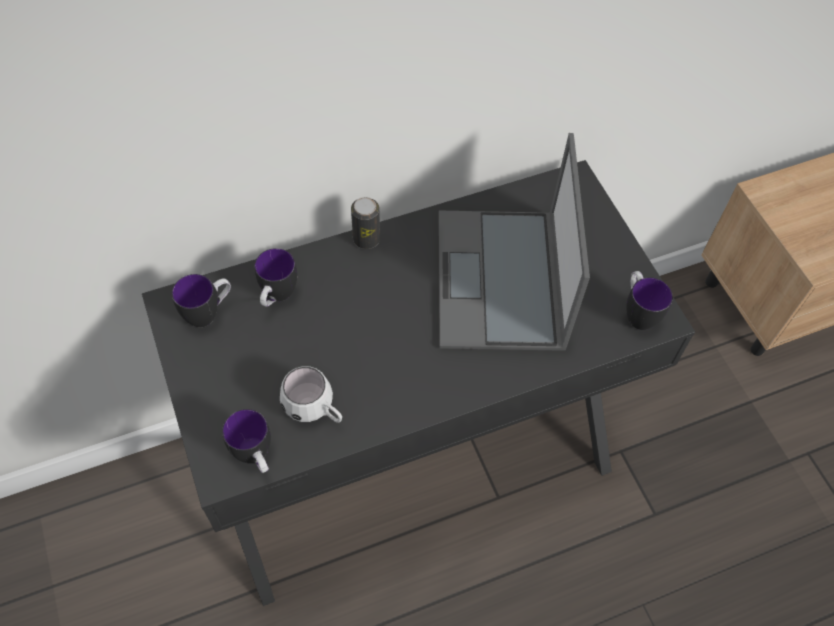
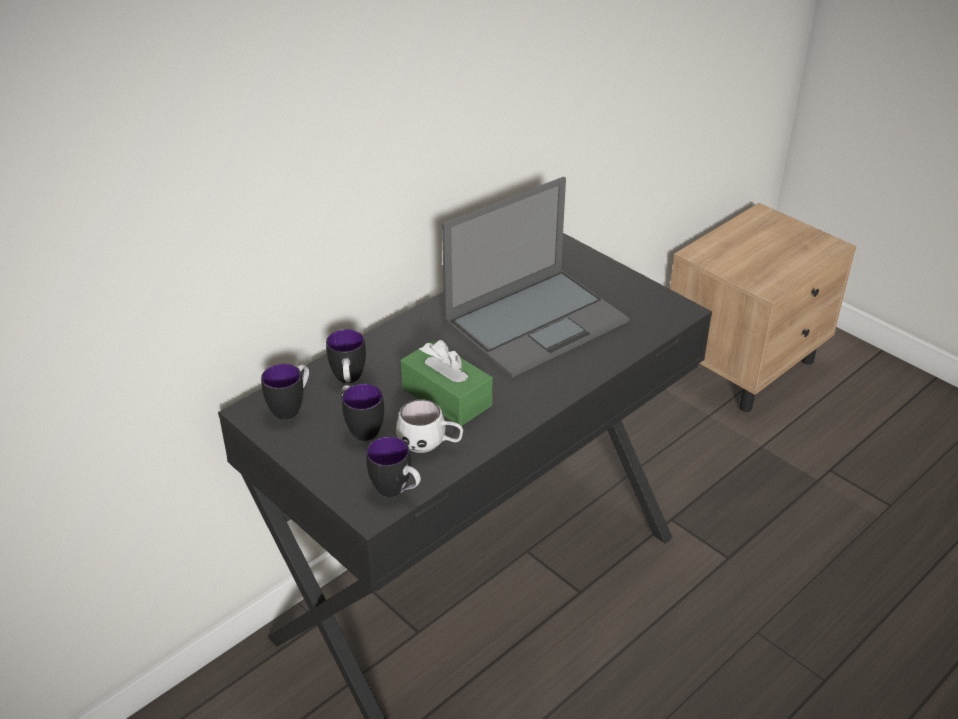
camera: 20 degrees left, 20 degrees down
(360, 352) = (446, 397): none -> green tissue box
(366, 239) = (405, 323): can -> none
(500, 281) = (537, 320): laptop -> laptop turned 105 degrees counterclockwise
(637, 313) = (660, 311): mug -> mug (361, 428)

